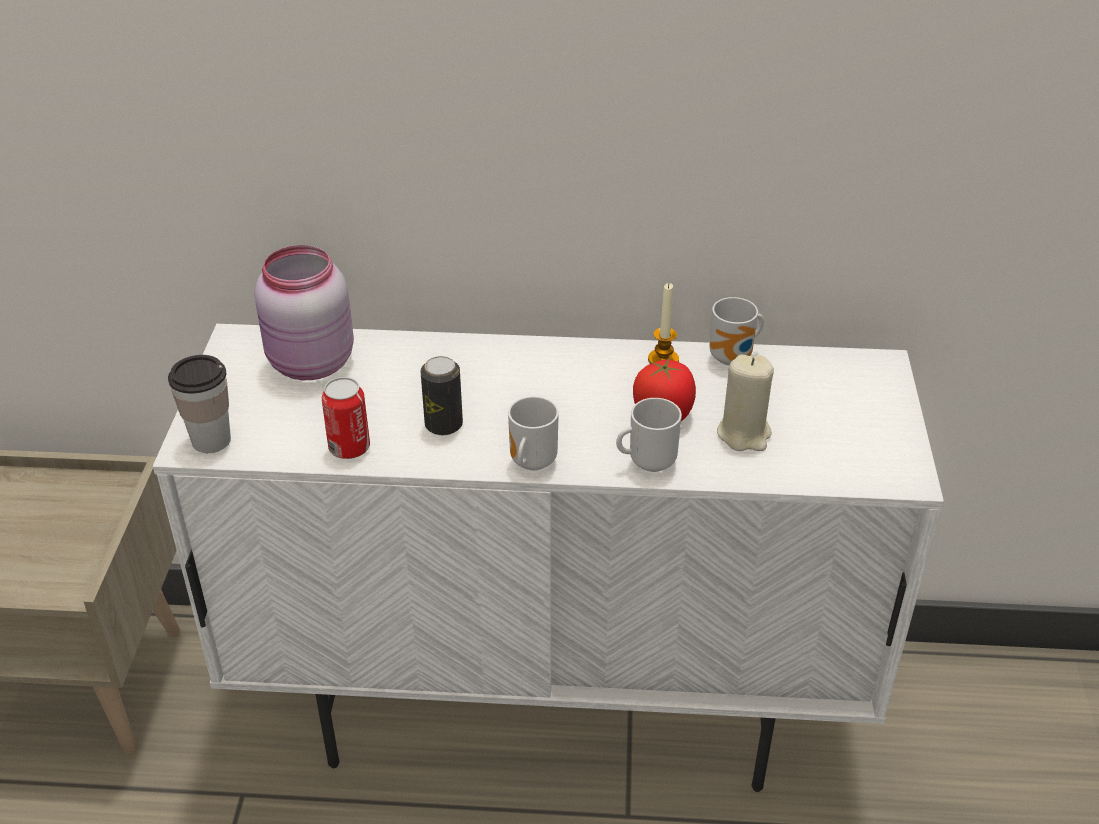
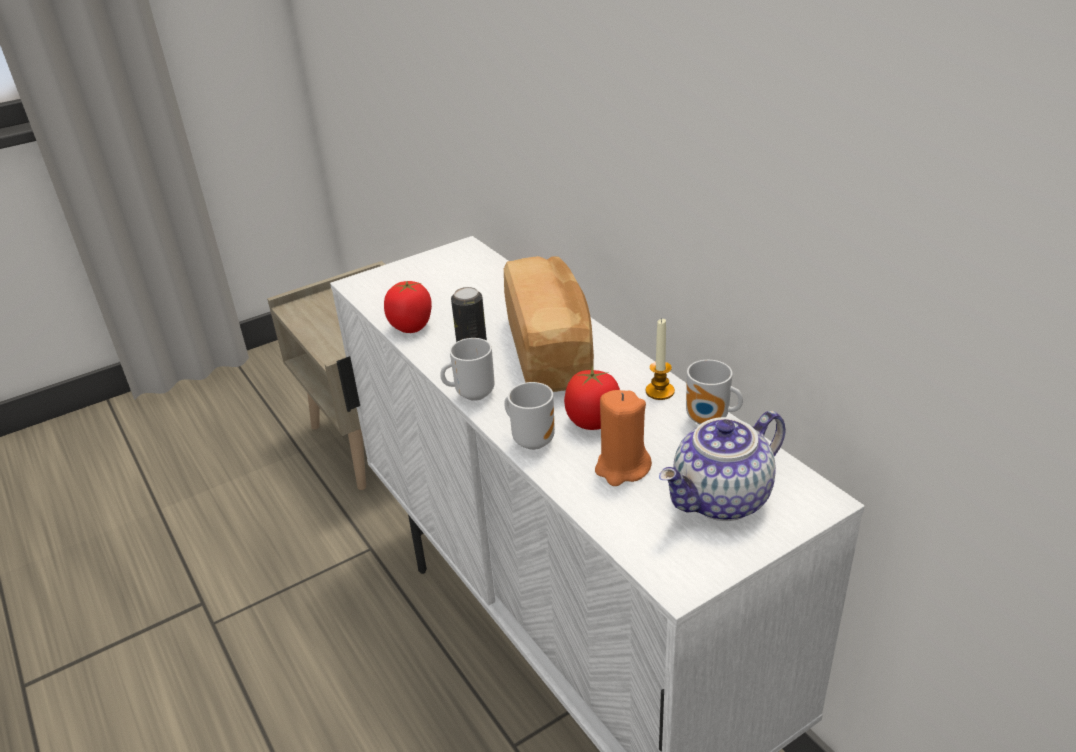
camera: 55 degrees right, 5 degrees down
(211, 440) = (368, 286): cup -> none
(309, 364) = (472, 277): pink jar -> none
(349, 448) = (411, 327): can -> tomato
(522, 383) = (551, 351): none -> bread
(744, 434) = (622, 468): beige candle -> orange candle
(838, 407) = (722, 501): none -> teapot

